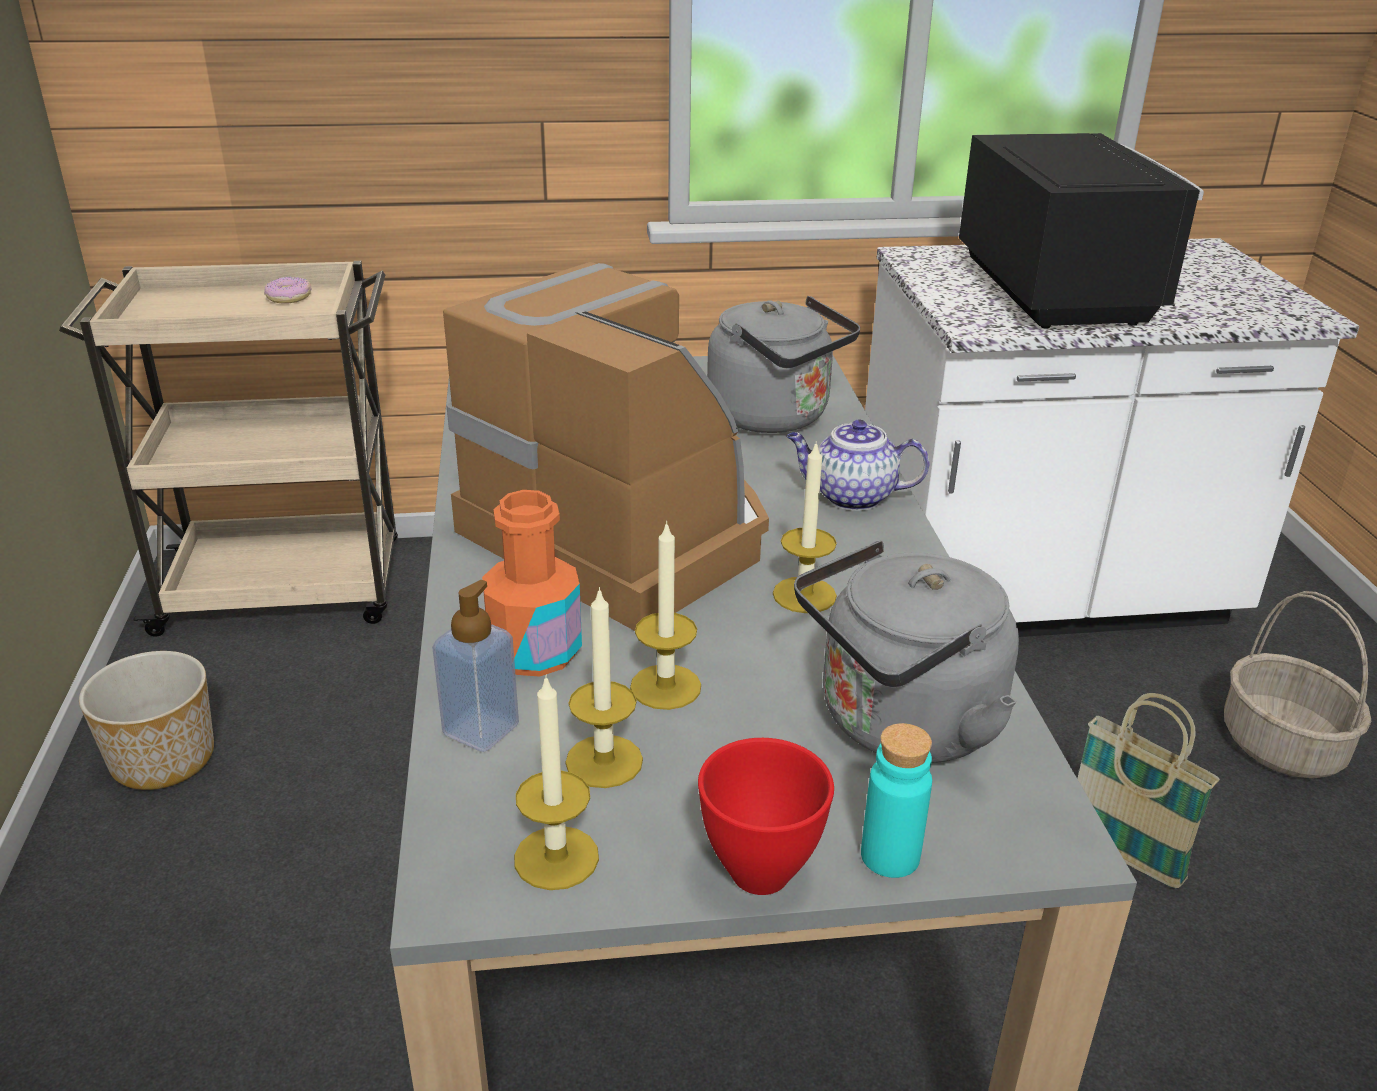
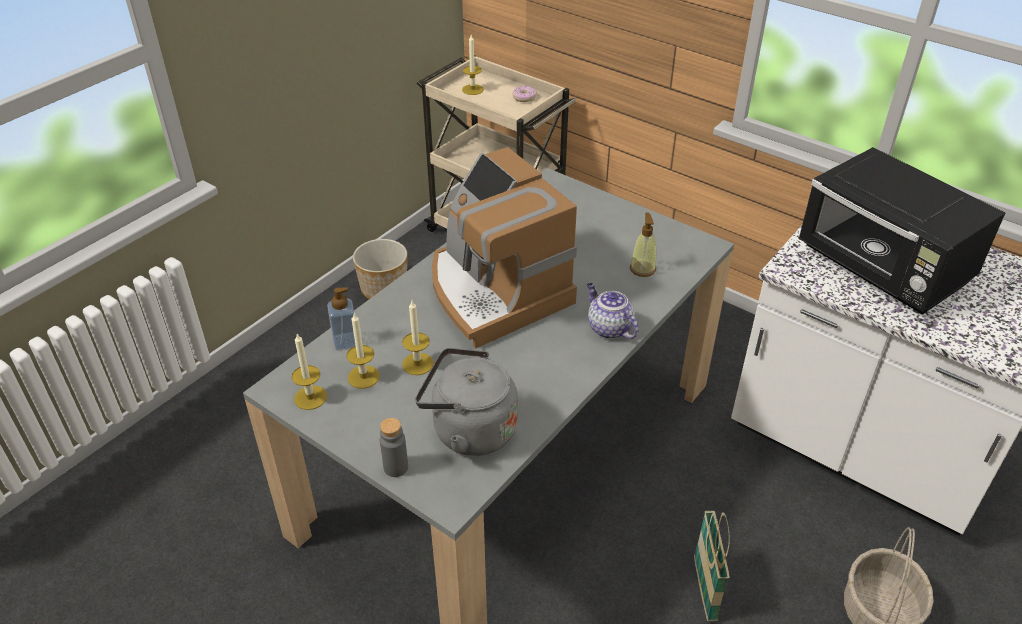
camera: 45 degrees right, 10 degrees up
(535, 652) = (397, 323): orange bottle -> none
(622, 531) = (495, 291): coffee machine -> coffee machine turned 150 degrees clockwise
(763, 874) = (354, 444): red bowl -> none
(775, 417) = (642, 269): grey kettle -> soap dispenser
(804, 595) = (518, 360): candle -> candle (472, 89)
(890, 856) = (396, 467): turquoise bottle -> grey bottle
(1056, 291) = (883, 269): black microwave -> black microwave turned 105 degrees clockwise

